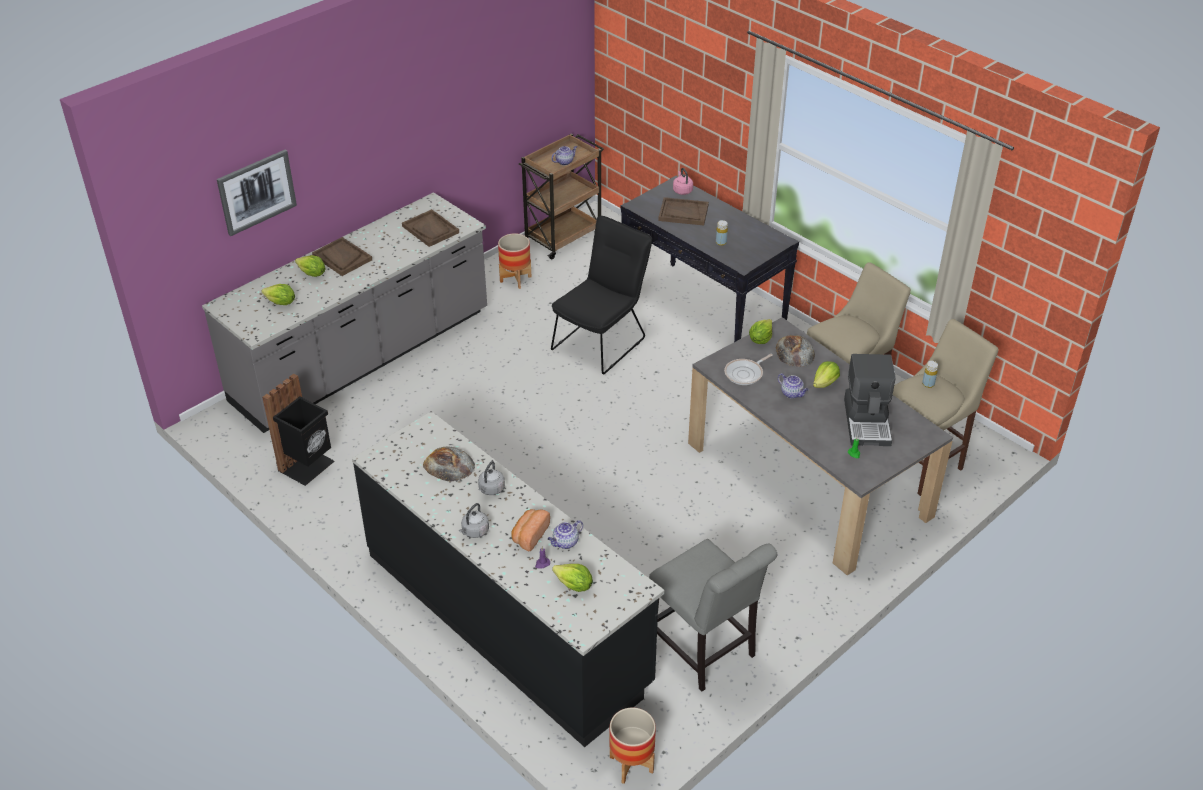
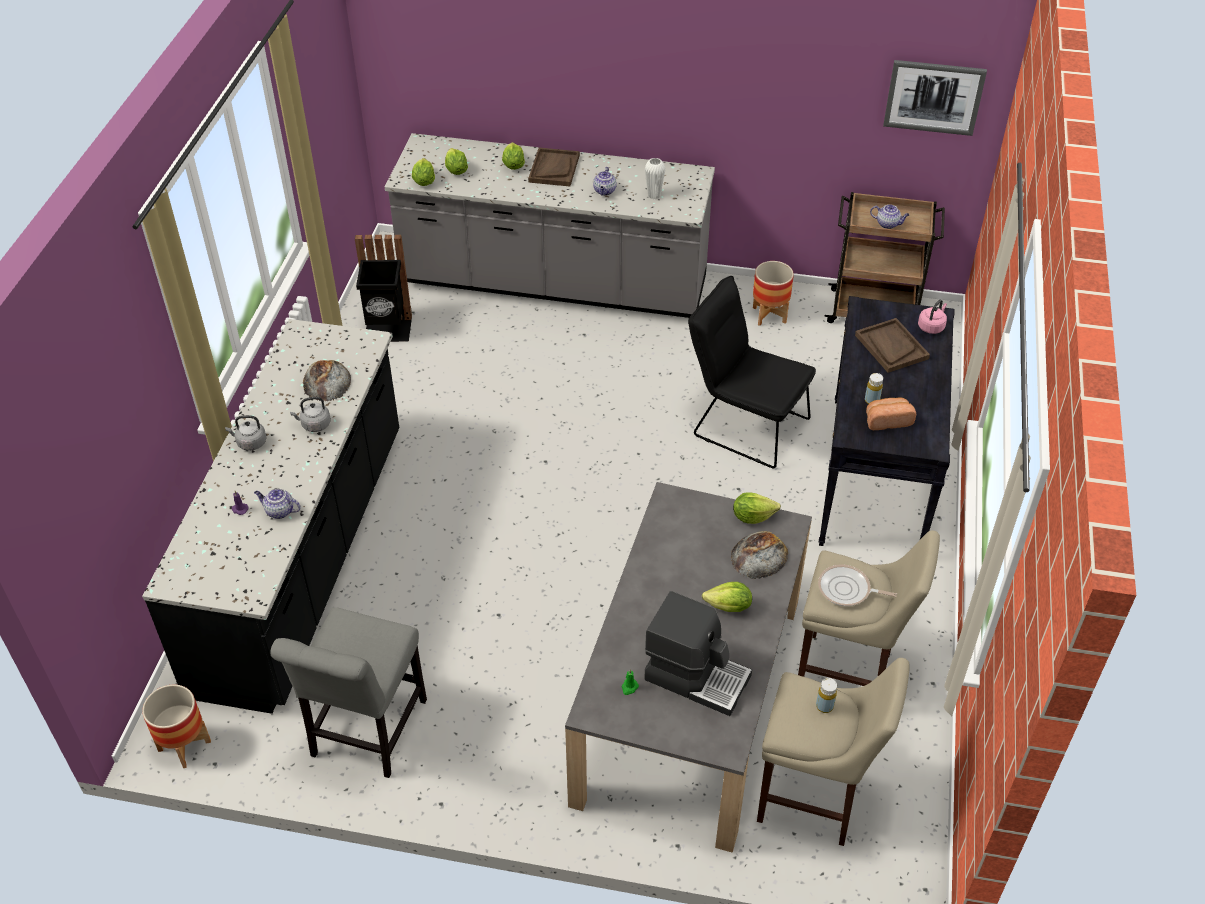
camera: 55 degrees right, 5 degrees up
(256, 192) = (492, 53): picture -> picture (934, 97)
(430, 229) = (654, 195): brown tray -> white vase
(529, 535) = (271, 481): bread -> bread (887, 420)
(574, 586) = (225, 546): lettuce -> lettuce (424, 181)
(602, 340) = (744, 424): black chair -> black chair turned 150 degrees counterclockwise
(745, 373) = (681, 531): frying pan -> frying pan (847, 590)
(792, 393) = (684, 586): teapot -> teapot (605, 191)
(868, 421) = (697, 676): coffee machine -> coffee machine turned 120 degrees counterclockwise

